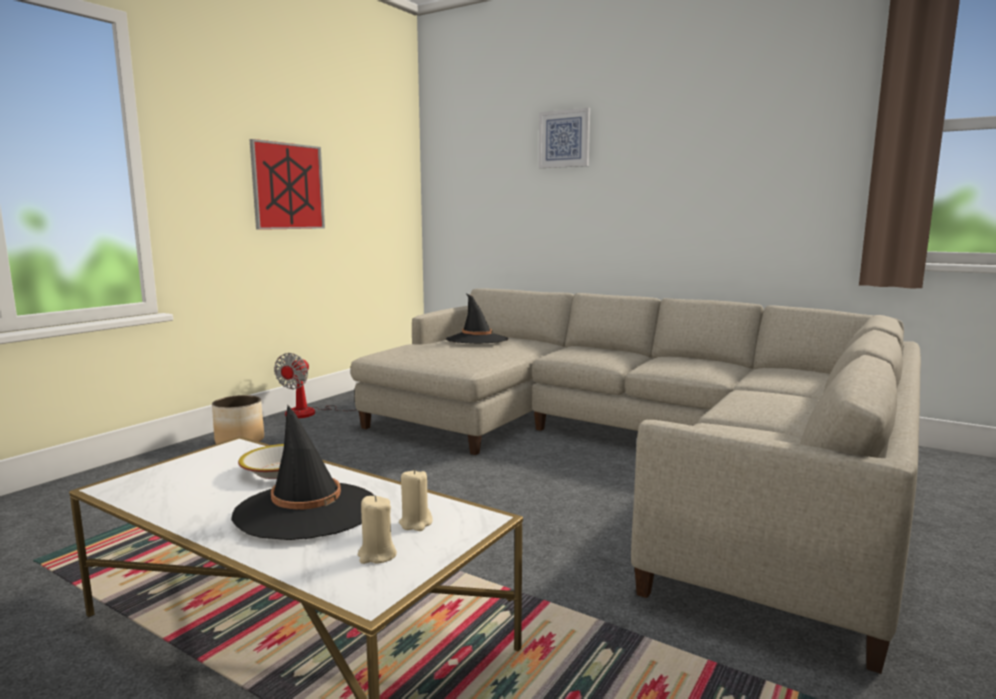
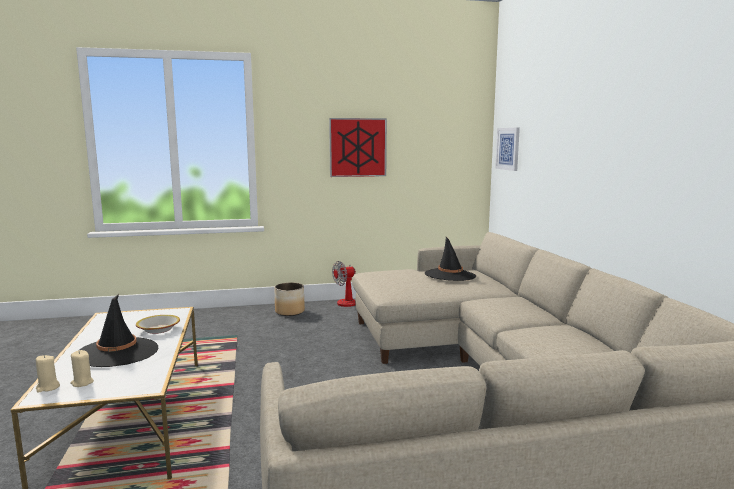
camera: 45 degrees right, 0 degrees up
(416, 523) = (127, 376): beige candle -> beige candle (48, 387)
(564, 139) = (570, 103): picture -> picture (508, 148)

